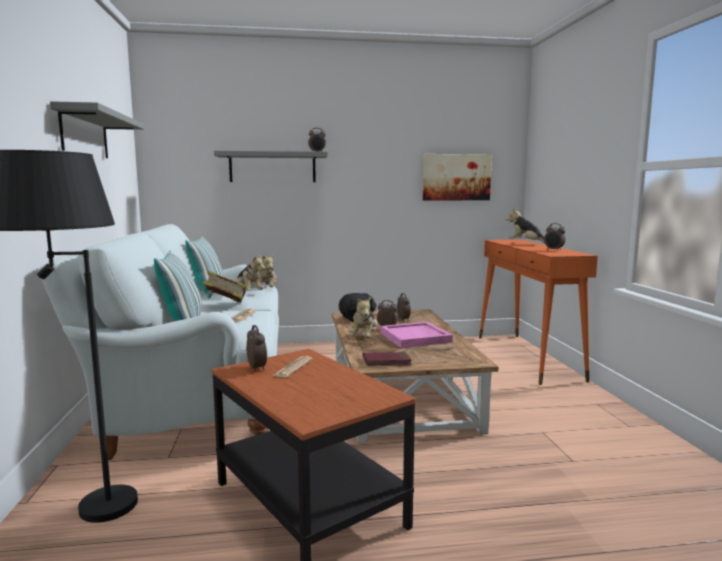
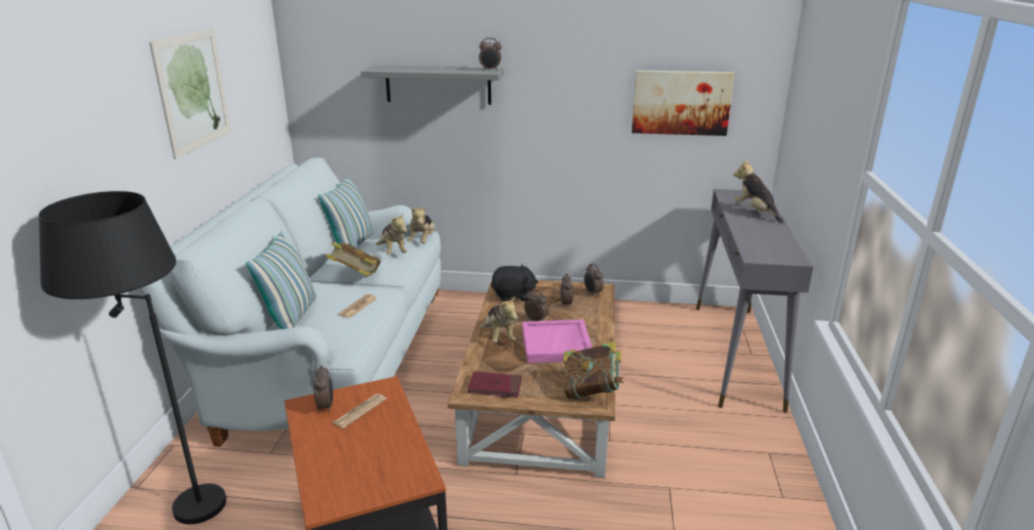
camera: 15 degrees right, 15 degrees up
(84, 134) = (193, 91): grey shelf -> picture
(364, 337) = (498, 336): plush toy -> plush toy turned 45 degrees counterclockwise
(467, 356) = (591, 391): none -> book
(527, 357) = (736, 354): orange console table -> grey console table
(553, 250) = (771, 239): alarm clock -> alarm clock (592, 293)

